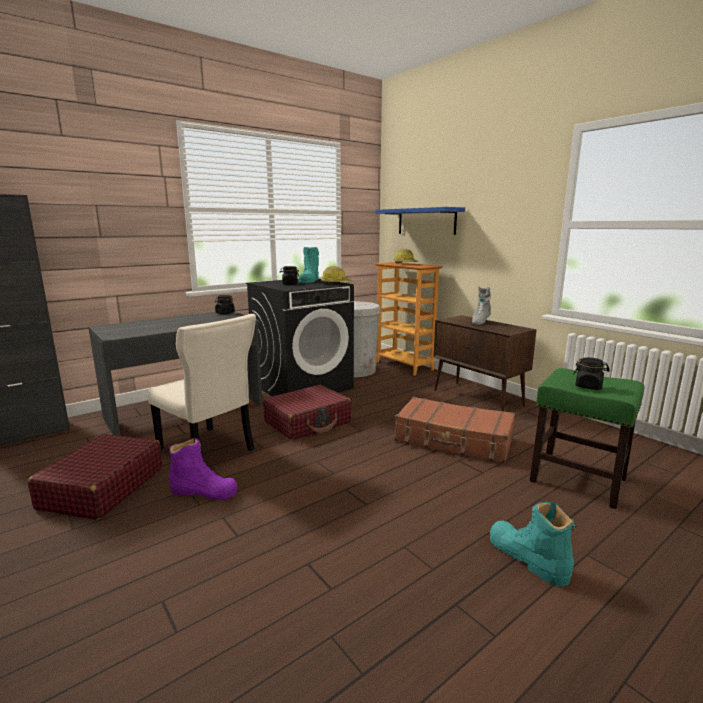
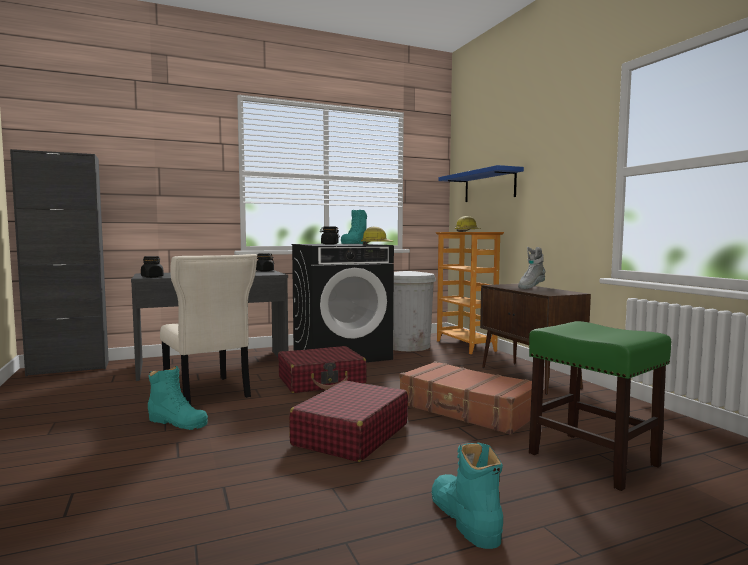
camera: 15 degrees right, 10 degrees down
(102, 488) = (95, 410): red suitcase -> red suitcase (351, 435)
(204, 491) = (177, 422): purple boot -> turquoise boot
(588, 386) = (588, 333): black jar -> black jar (152, 277)

